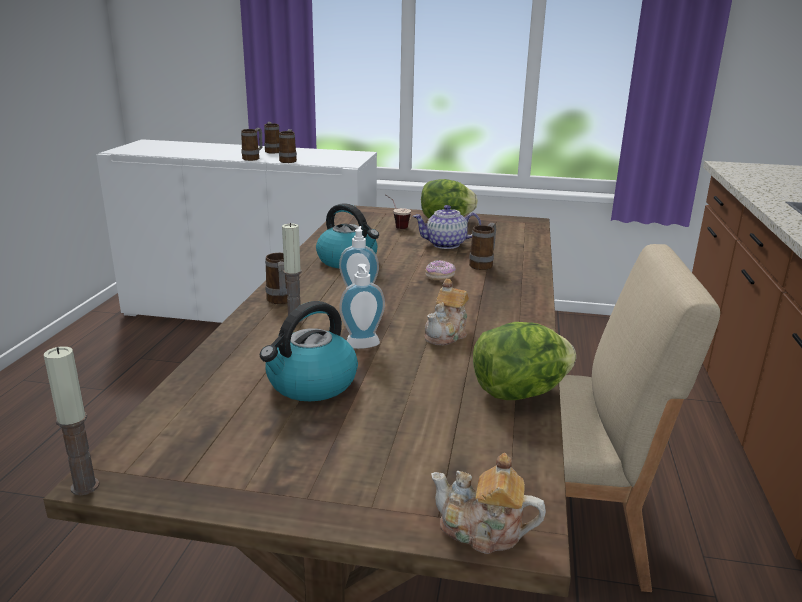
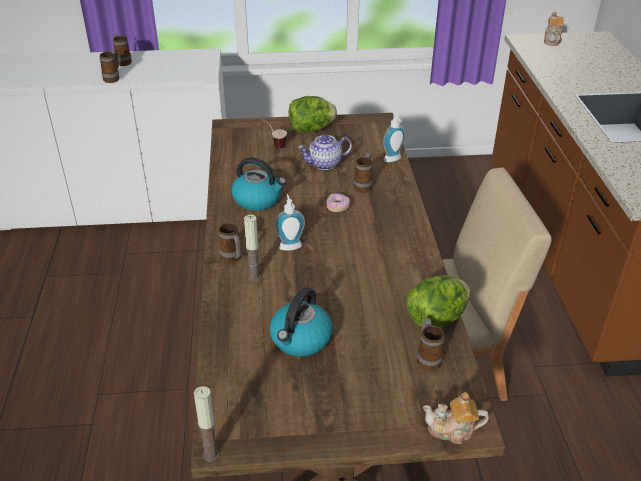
camera: 15 degrees left, 15 degrees up
(289, 160) = (149, 77): mug -> mug (427, 358)
(363, 346) = (317, 296): soap dispenser -> soap dispenser (393, 160)
(447, 334) = (369, 271): teapot -> teapot (552, 40)

